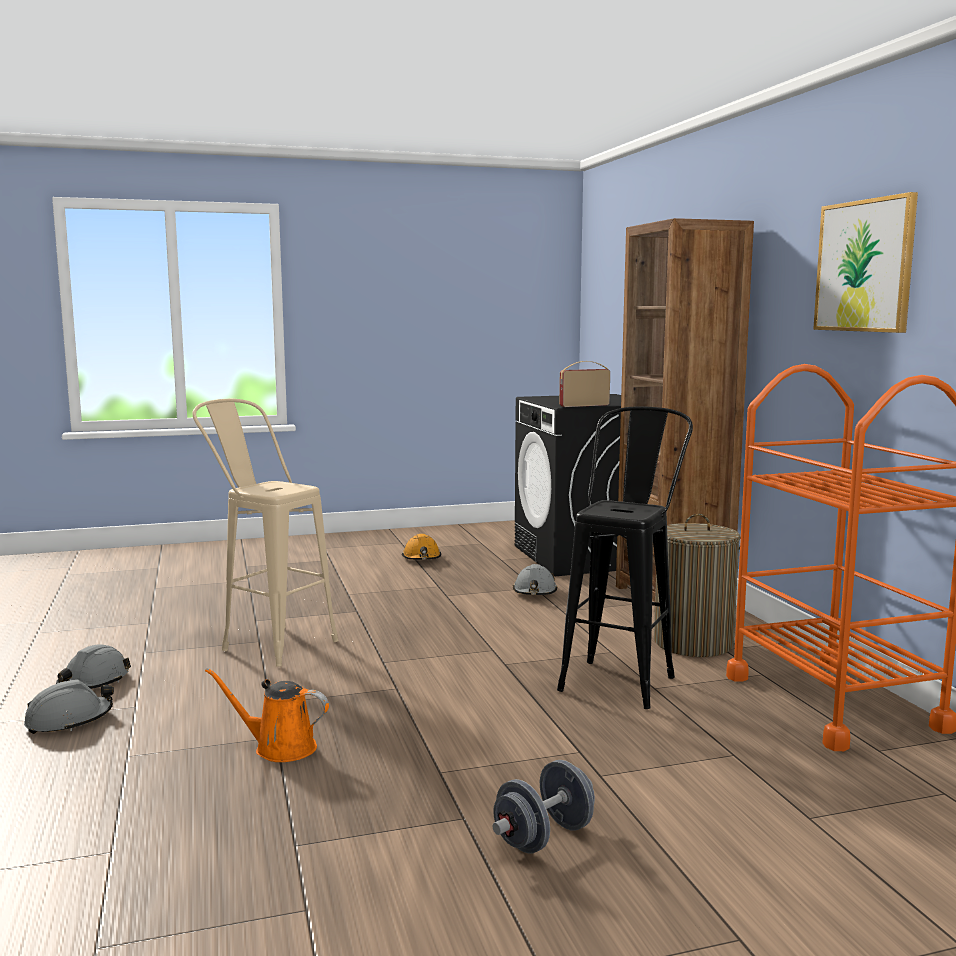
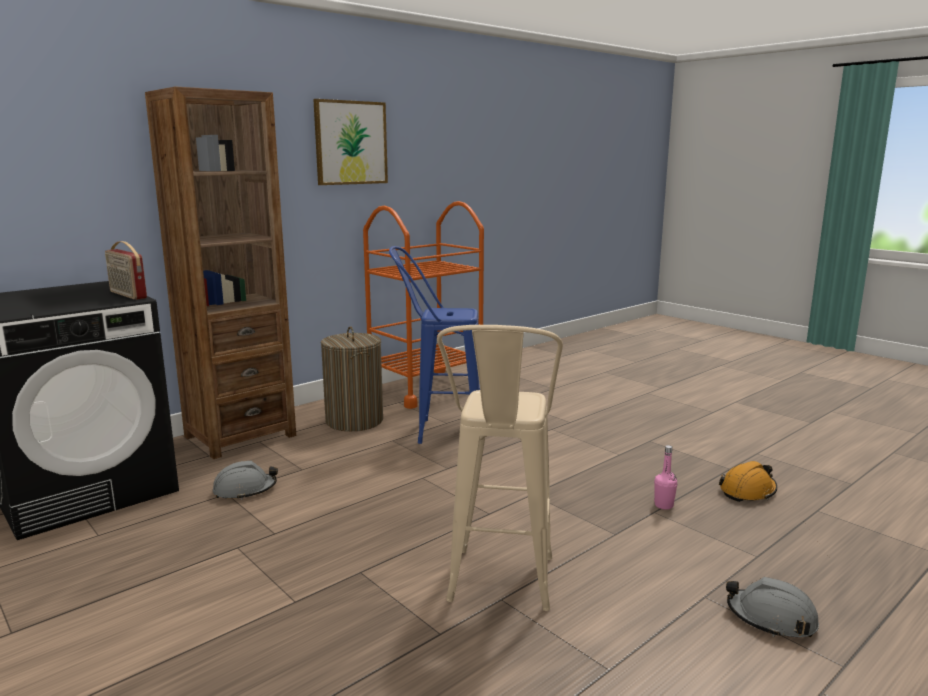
camera: 115 degrees left, 5 degrees up
(93, 682) = (706, 658): grey hard hat -> none
(279, 748) = (663, 505): orange watering can -> pink bottle
(422, 558) = (83, 598): orange hard hat -> orange hard hat (748, 491)
(544, 837) = (637, 424): grey dumbbell -> none
(623, 677) = (437, 432): black stool -> blue stool

